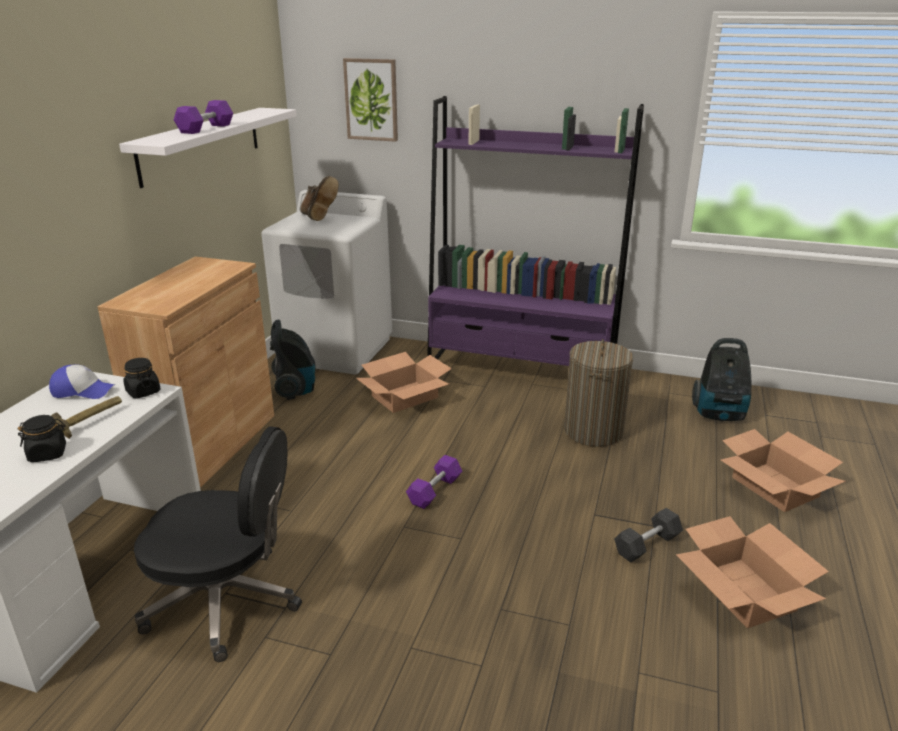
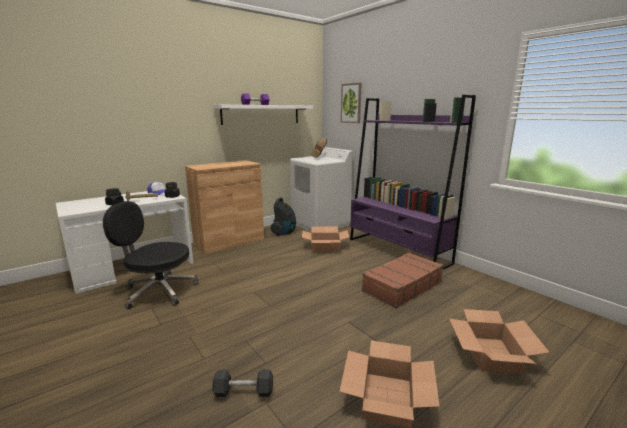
camera: 35 degrees right, 10 degrees down
(226, 602) = (158, 291): black office chair -> black office chair turned 150 degrees clockwise
(434, 491) = (286, 284): purple dumbbell -> none
(593, 431) = (401, 286): laundry basket -> brown suitcase
(647, 545) = (358, 347): grey dumbbell -> grey dumbbell (244, 391)
(719, 415) = (499, 304): vacuum cleaner -> none

